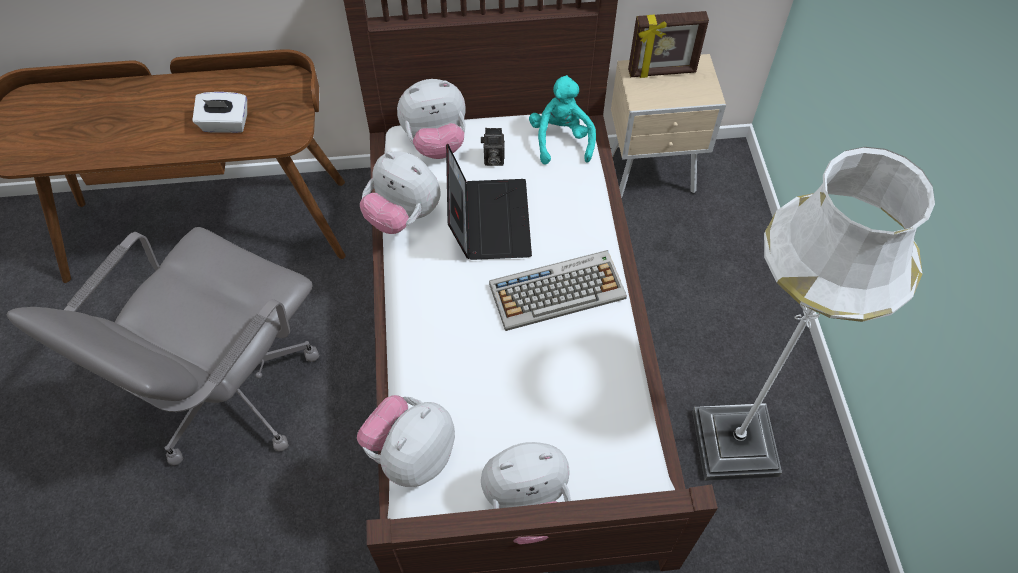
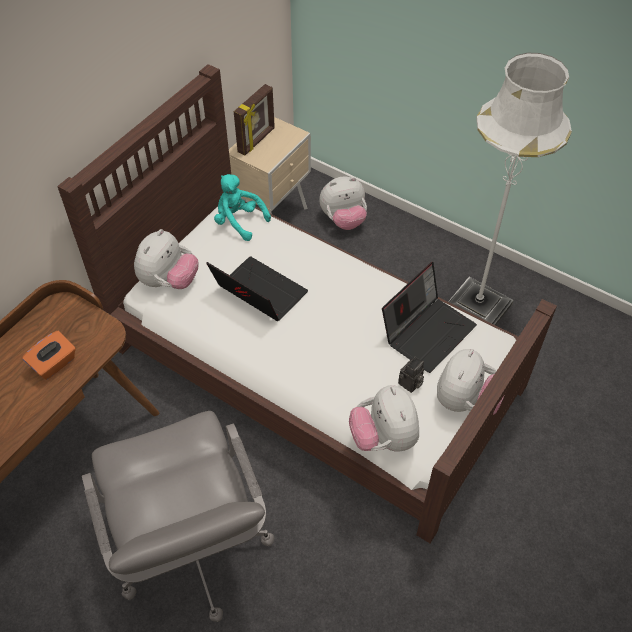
camera: 50 degrees left, 5 degrees down
(225, 124) = (54, 364): white tissue box -> orange tissue box
(403, 216) = (208, 333): plush toy -> plush toy (343, 220)
(492, 159) = (216, 262): camera -> camera (410, 384)
(558, 290) = (342, 295): keyboard -> none
(587, 402) = (427, 331): none -> laptop

